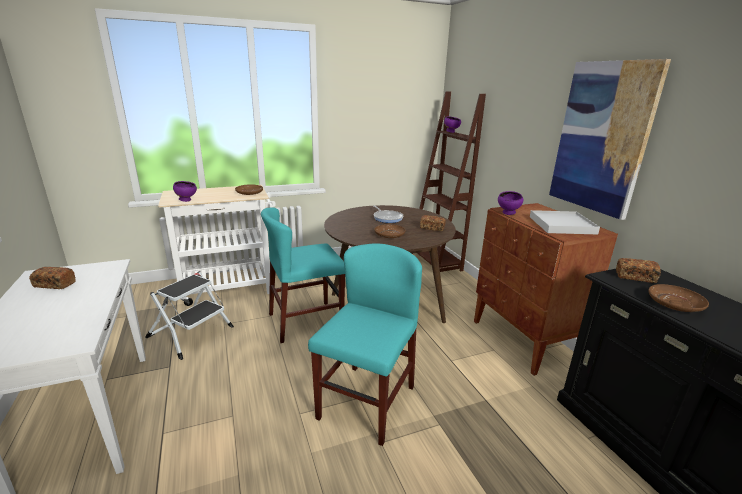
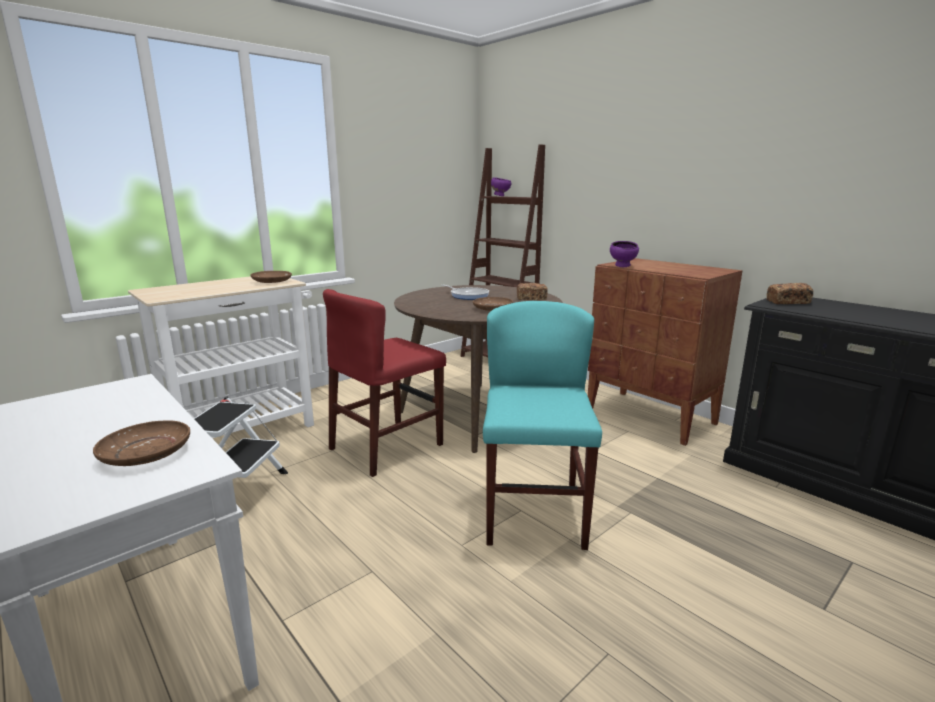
camera: 20 degrees left, 5 degrees down
(54, 284) = (56, 417): bread -> none
(186, 200) = (187, 295): purple bowl -> none
(305, 321) = (386, 446): turquoise chair -> red chair
(561, 225) = (685, 269): white tray -> none
(602, 138) = (706, 173): picture -> none
(675, 304) = (844, 314): brown plate -> brown plate (146, 453)

